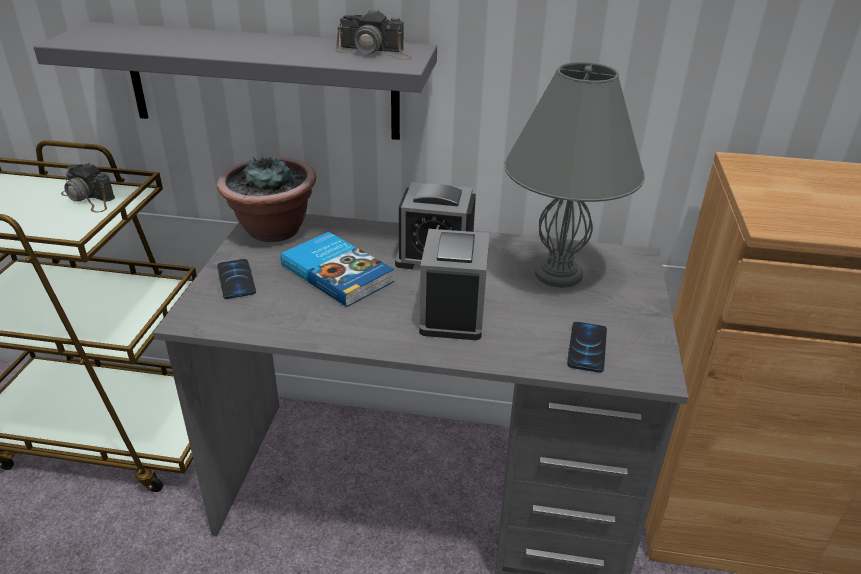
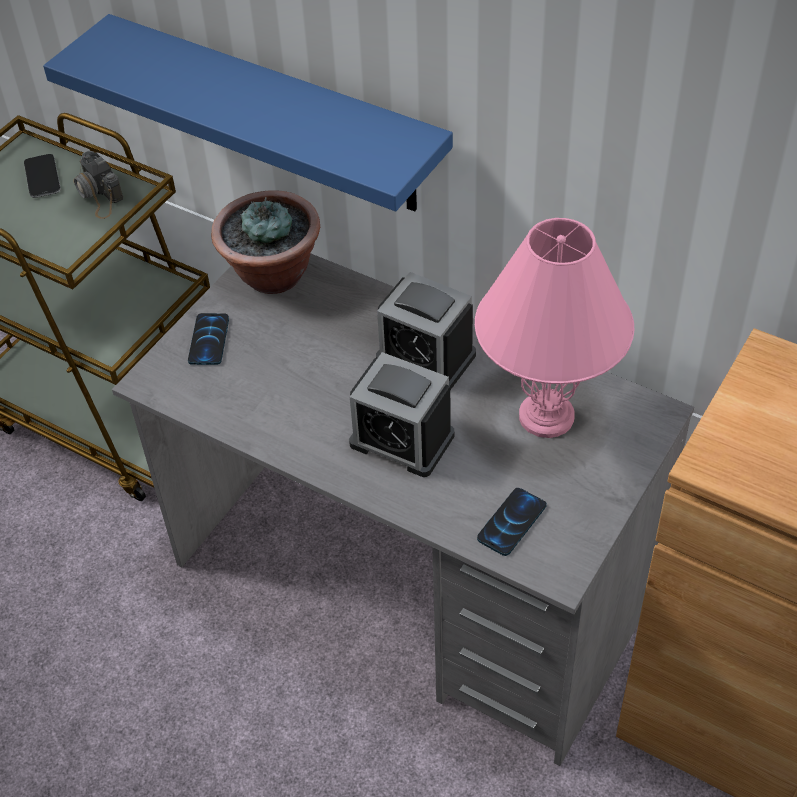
camera: 25 degrees right, 15 degrees up
(28, 196) = (42, 177): none -> phone
(262, 81) = (277, 115): grey shelf -> blue shelf
(338, 272) = (312, 355): book -> none
(375, 52) = (372, 138): camera -> none
(453, 312) = (402, 439): alarm clock -> alarm clock turned 90 degrees counterclockwise
(558, 273) = (546, 415): grey table lamp -> pink table lamp

